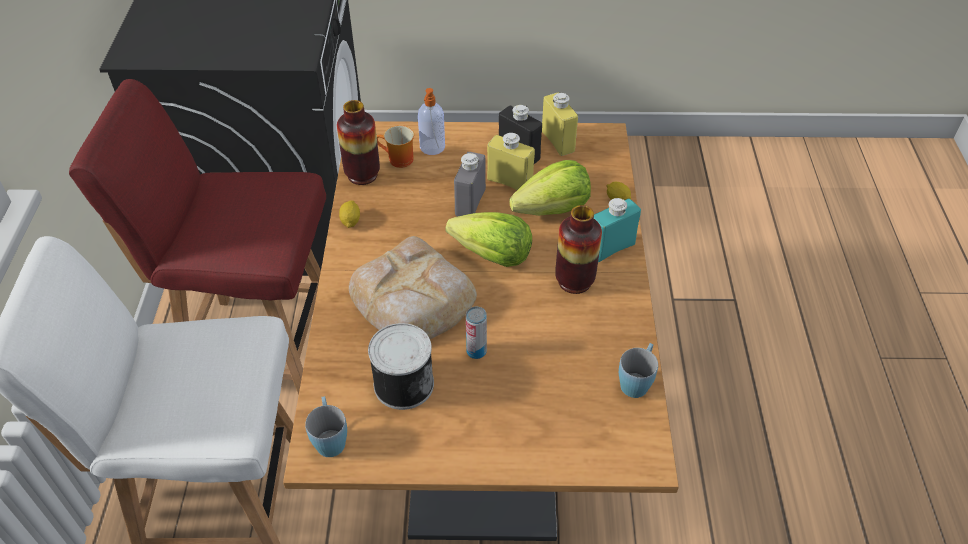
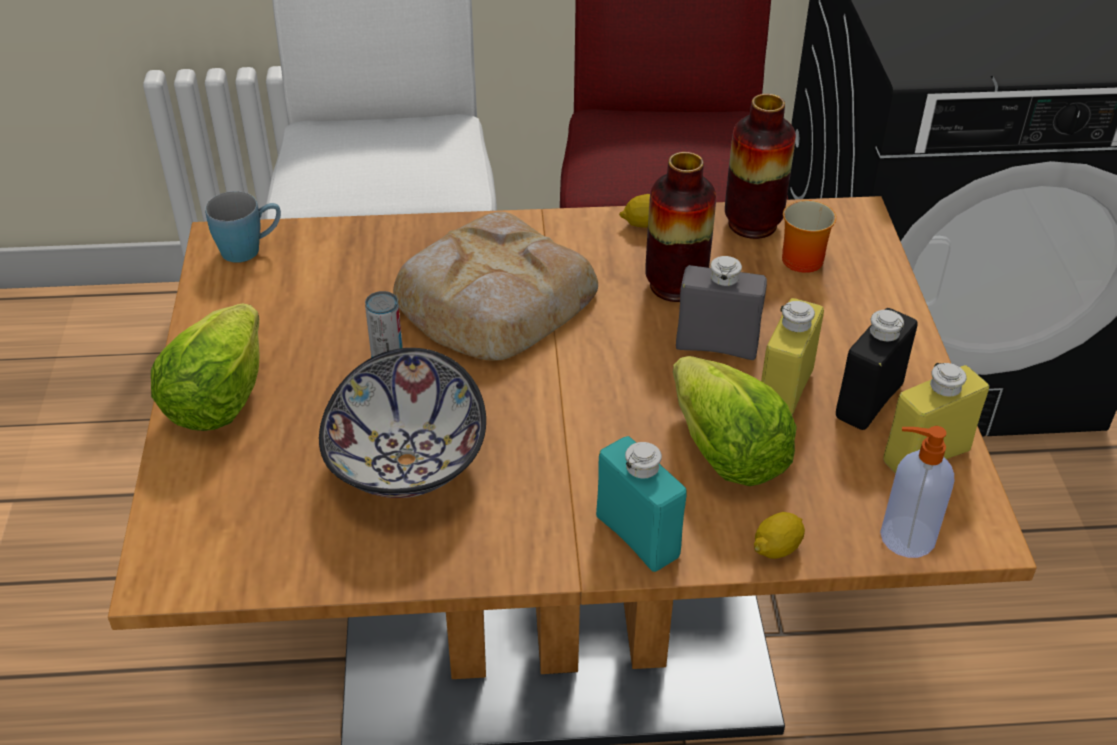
camera: 85 degrees right, 5 degrees down
(402, 383) = (333, 302): can -> none
(432, 148) = (846, 292): soap dispenser -> soap dispenser (905, 537)
(493, 256) = (593, 379): lettuce -> lettuce (217, 399)
(555, 343) = (404, 461): none -> bowl
(574, 281) = (546, 484): vase -> vase (675, 285)
(637, 381) = (322, 567): blue mug -> none

